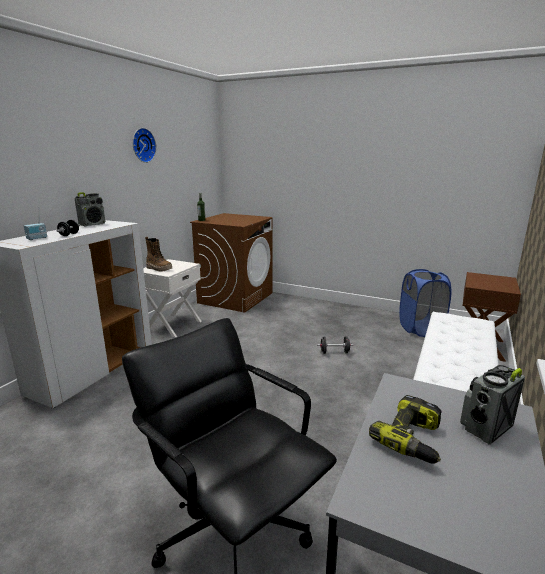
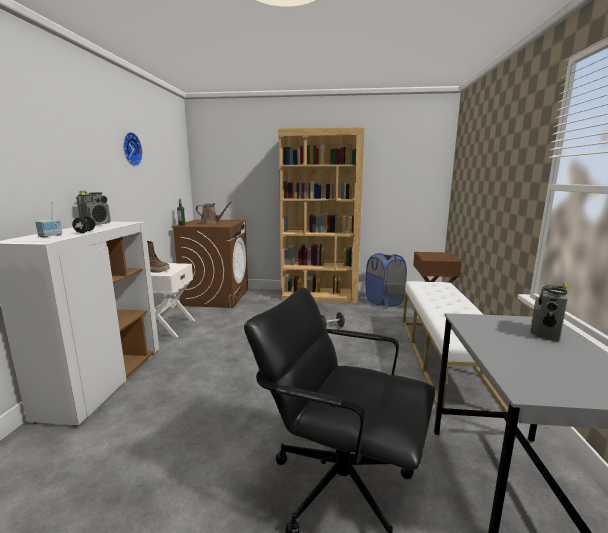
camera: 20 degrees left, 5 degrees down
(232, 220) = (211, 223): none -> brown watering can
(346, 311) = (320, 296): none -> brown bookcase
(413, 439) = (512, 348): power drill -> none

